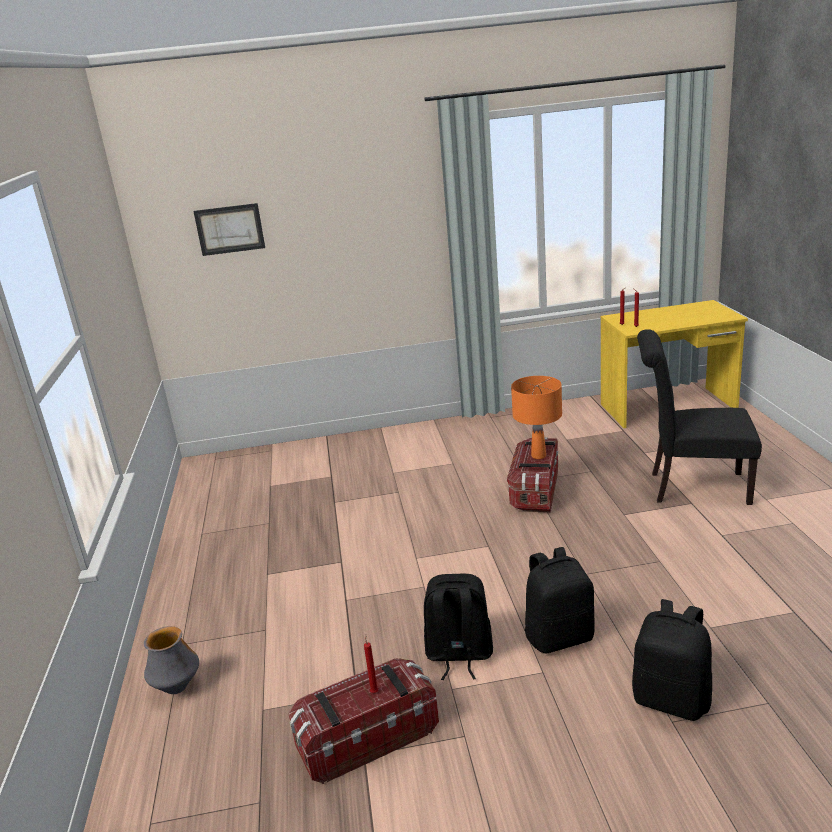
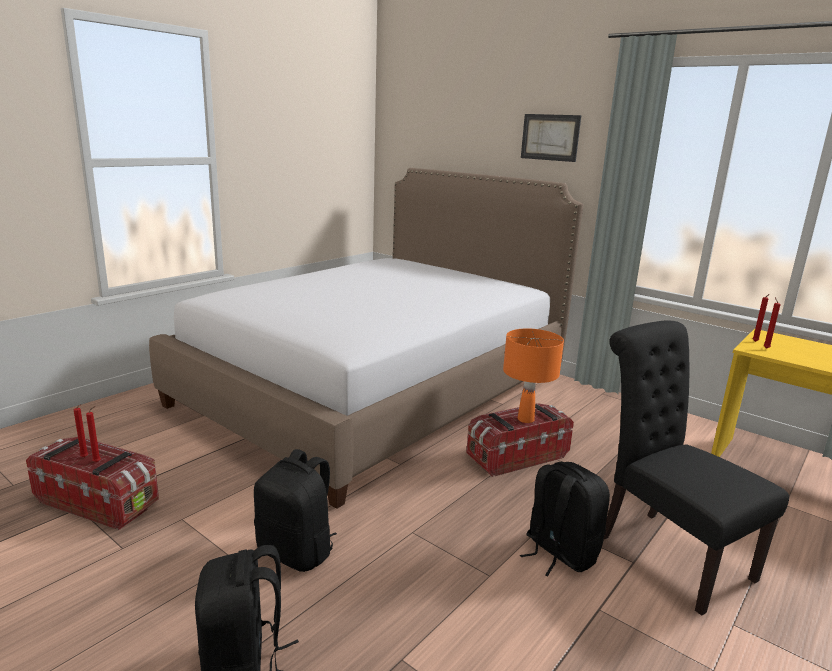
camera: 45 degrees right, 5 degrees down
(177, 687) = (122, 411): vase -> none
(230, 229) = (435, 141): picture -> picture (550, 137)
(349, 512) = (377, 390): none -> bed
(356, 699) = (85, 457): none -> red candle
(459, 655) = (230, 506): black backpack -> black backpack (559, 552)

